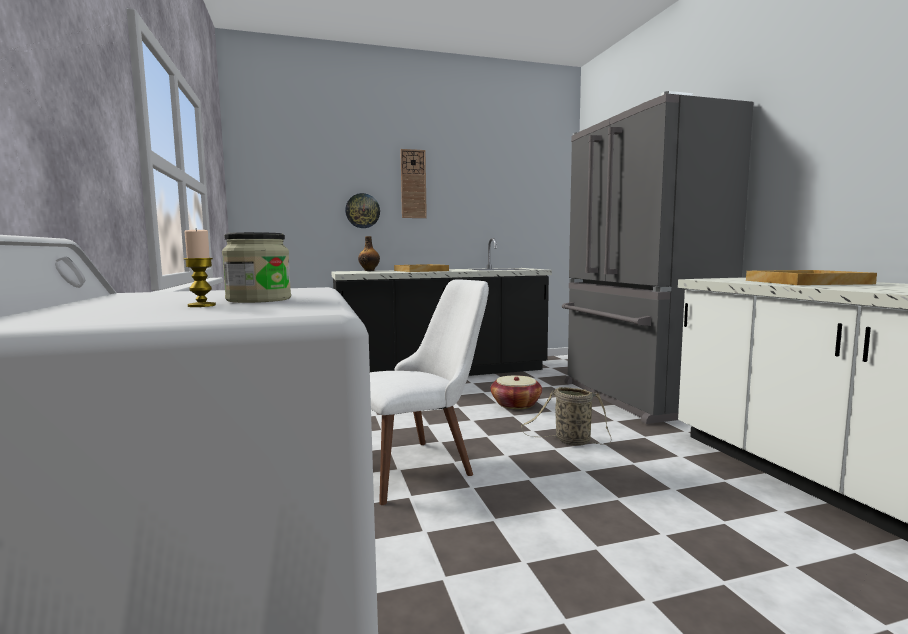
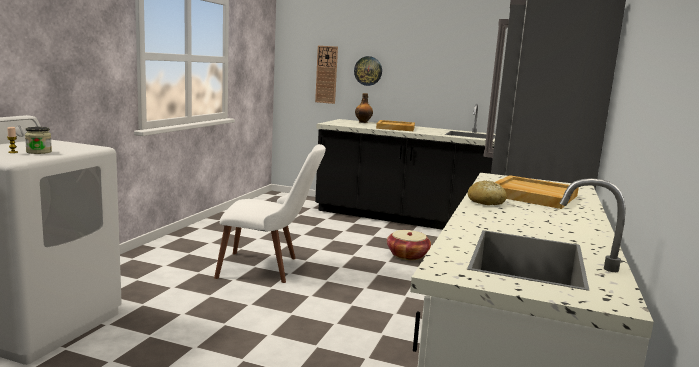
camera: 35 degrees right, 5 degrees up
(413, 184) = (413, 49): wall clock -> wall clock (326, 74)
(570, 441) = (385, 288): basket -> none
(834, 287) = (486, 202): none -> bread

